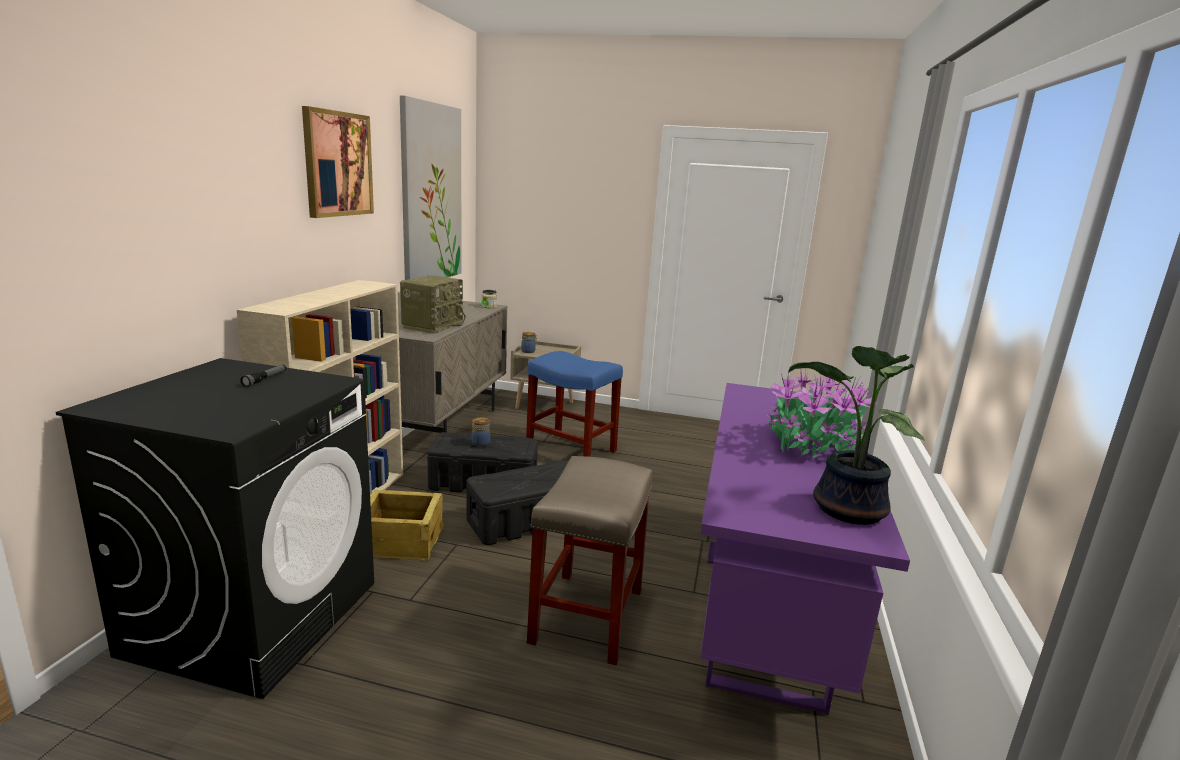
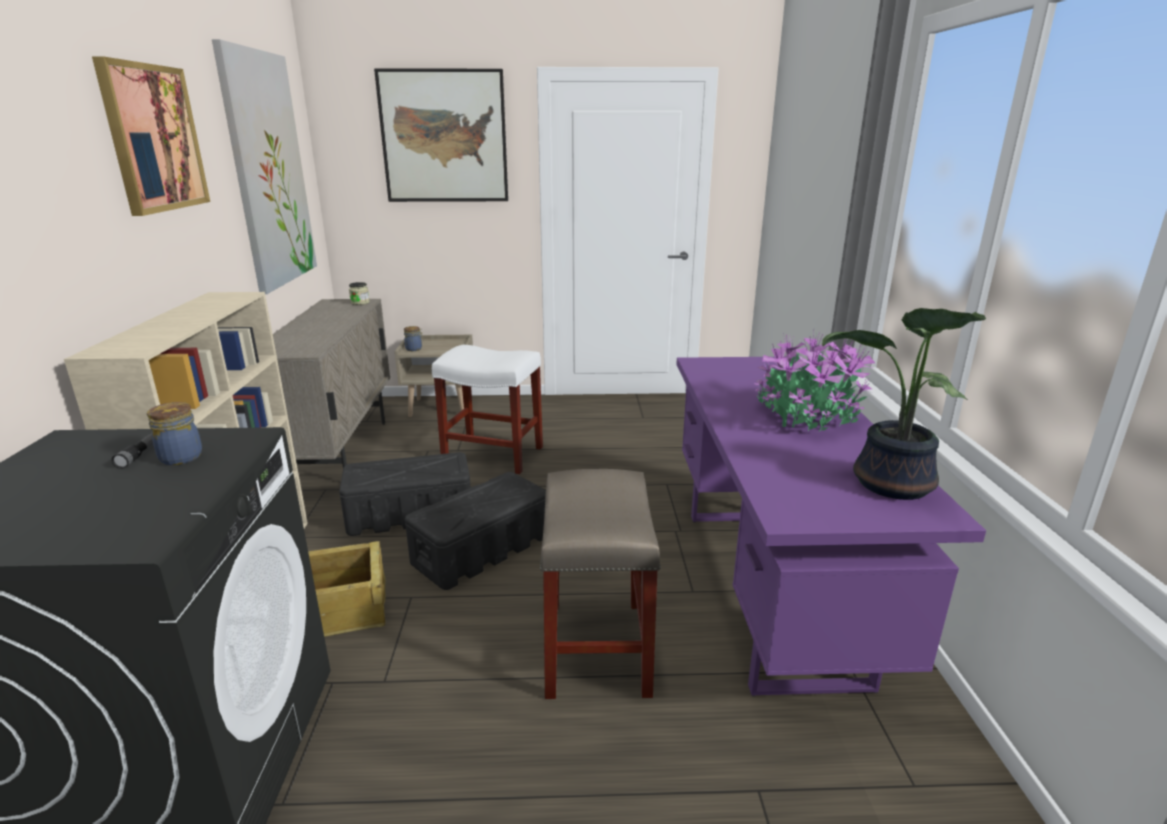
camera: 15 degrees left, 5 degrees up
(432, 326) = (305, 336): radio -> none
(480, 443) = (400, 469): jar -> jar (180, 457)
(570, 449) = (491, 454): blue stool -> white stool
(579, 178) = (444, 137): none -> picture

